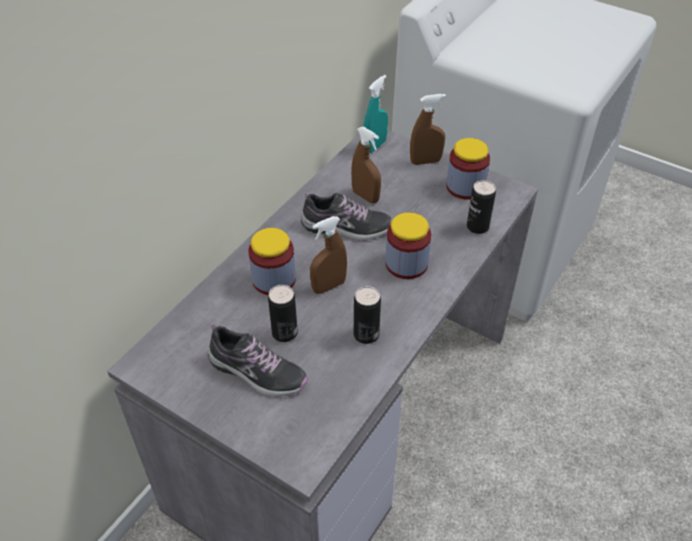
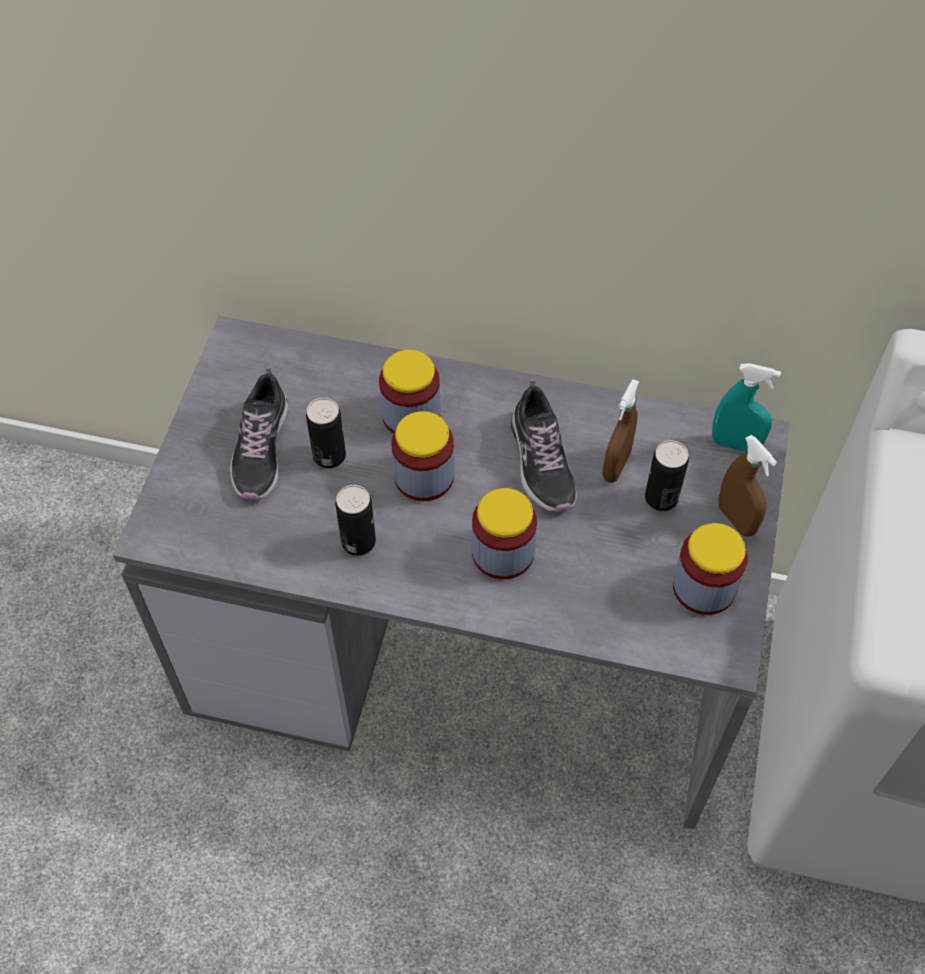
camera: 70 degrees right, 10 degrees up
(328, 286) = (424, 476): brown spray bottle -> jar
(477, 227) = (620, 624): can -> can (661, 498)

